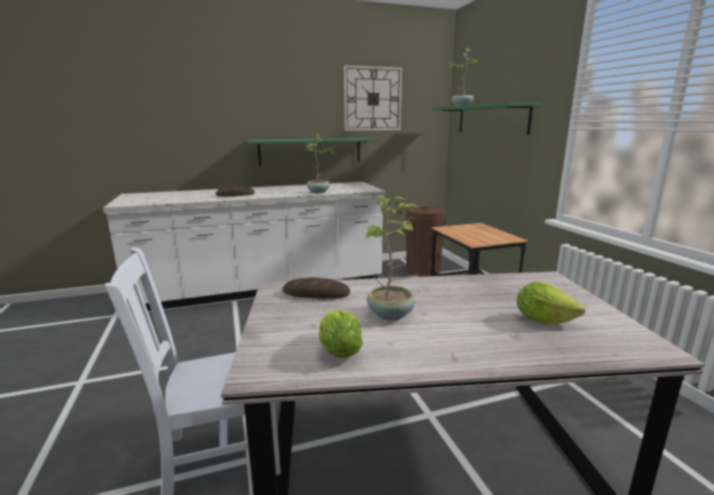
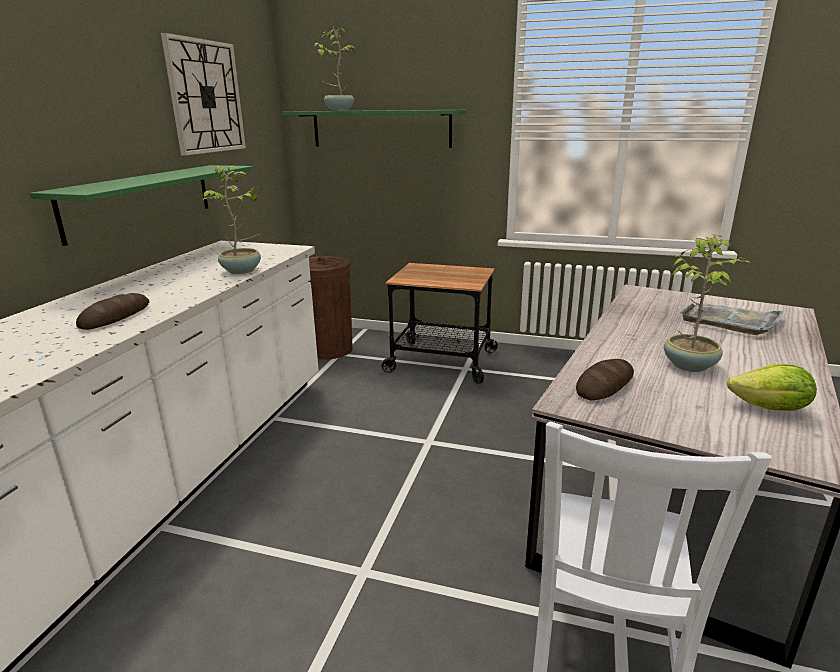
camera: 55 degrees left, 5 degrees up
(543, 320) = (730, 320): lettuce -> grey tray

